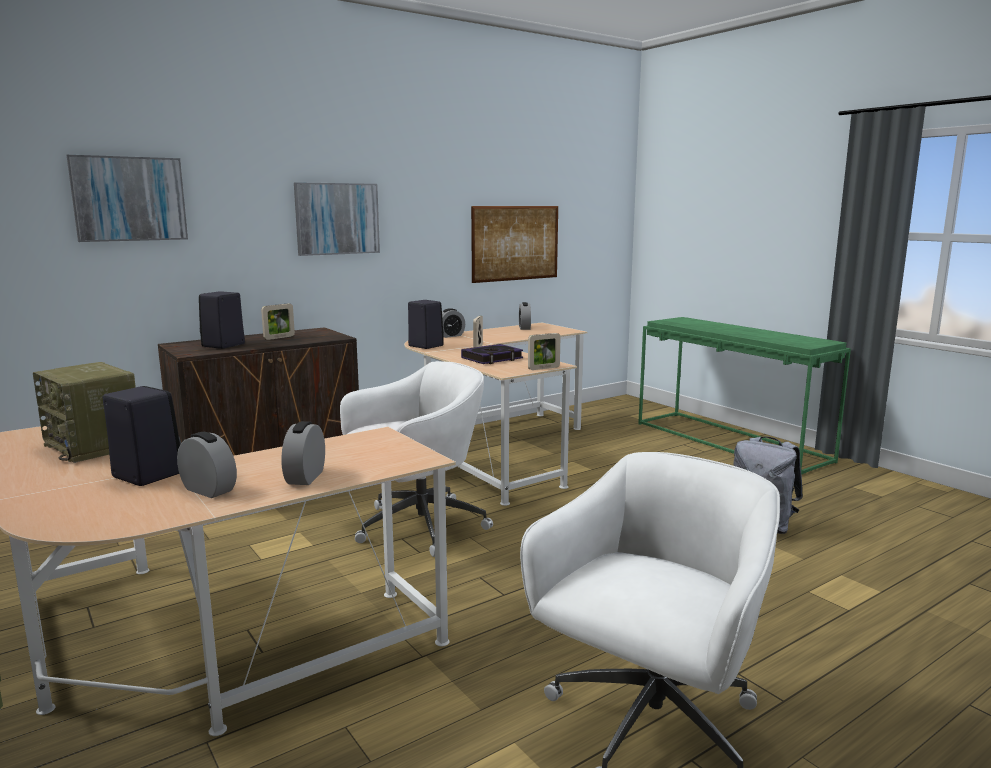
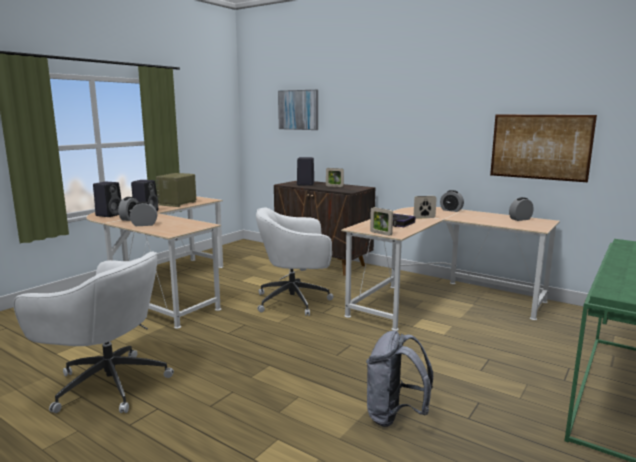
camera: 70 degrees right, 0 degrees up
(337, 219) = (392, 122): picture -> none
(417, 527) = (295, 301): white office chair -> white office chair turned 135 degrees clockwise
(424, 346) = (408, 210): black speaker -> black speaker (109, 215)

